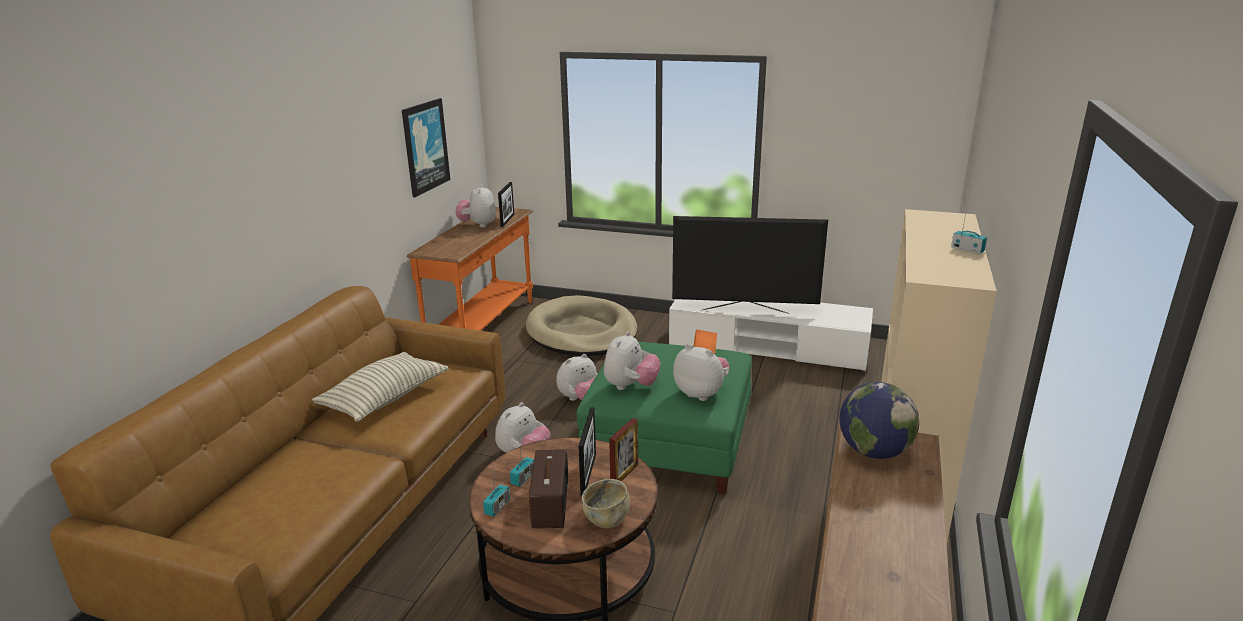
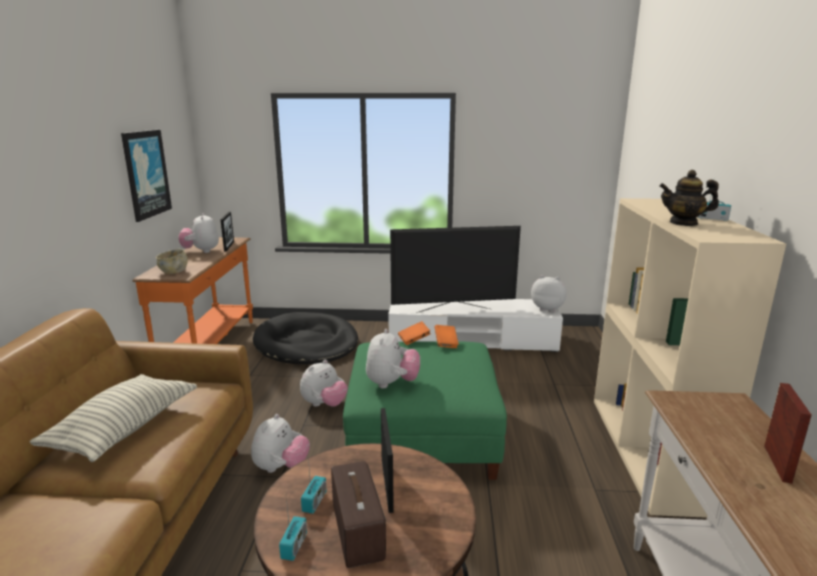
camera: 15 degrees left, 5 degrees down
(582, 332) = (306, 343): beige dog bed -> black dog bed
(606, 519) = (430, 538): beige bowl -> beige bowl (174, 271)
(624, 475) = (426, 479): picture frame -> picture frame (777, 463)
(673, 343) = (414, 340): none -> orange book
(701, 393) = (463, 382): plush toy -> plush toy (547, 309)
(874, 452) = (705, 417): globe -> none
(925, 254) = (684, 223): none -> teapot

